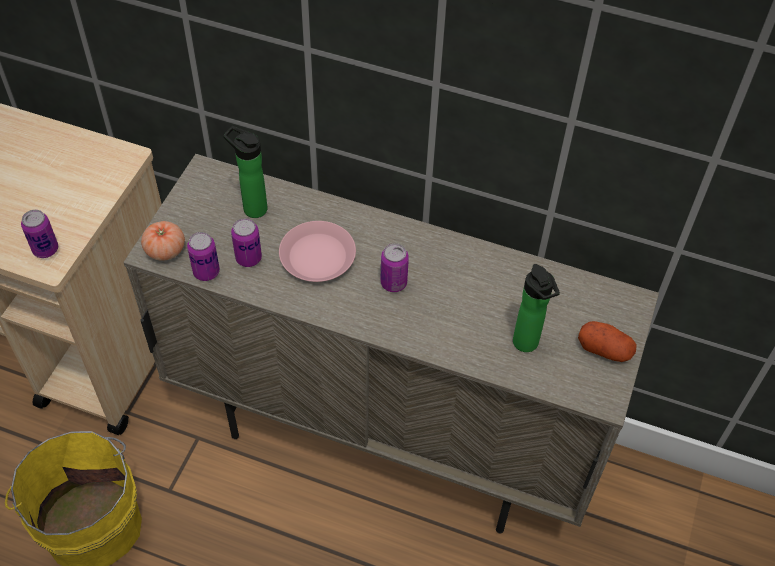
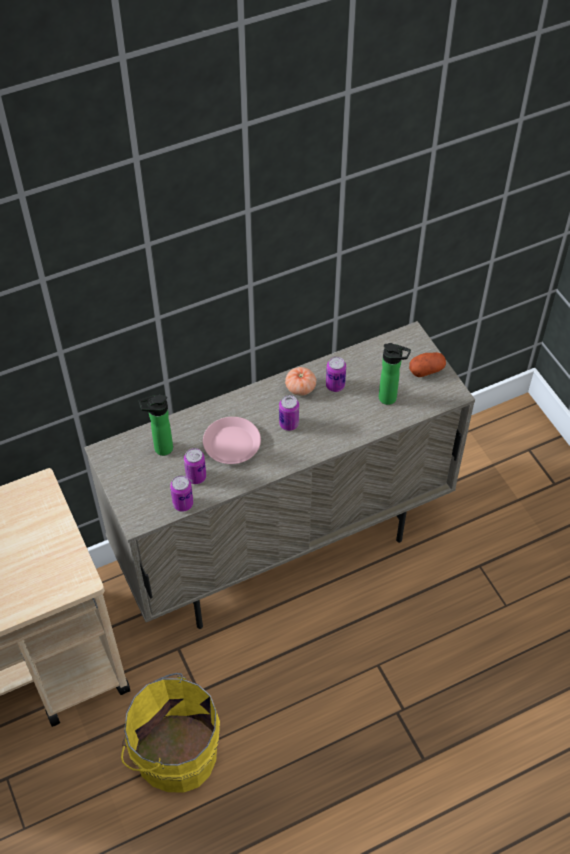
camera: 45 degrees left, 0 degrees up
(45, 249) = (68, 575): can -> can (335, 385)
(165, 250) = (143, 513): tomato -> tomato (300, 388)

